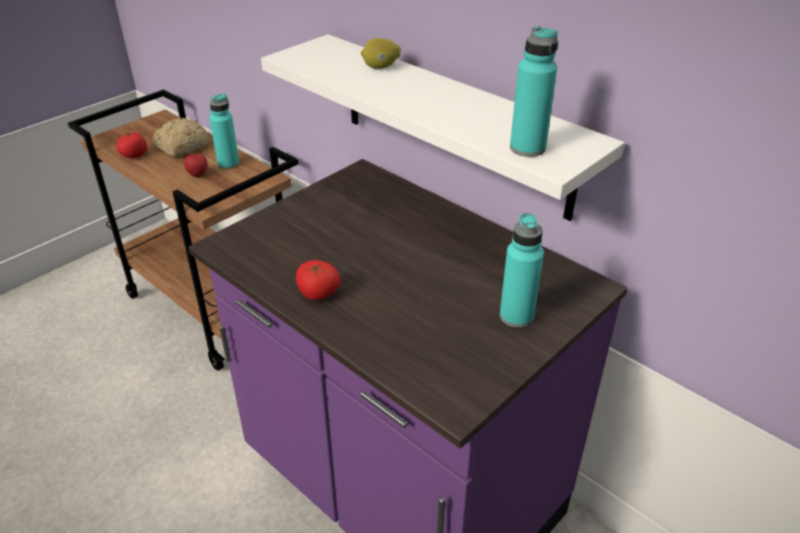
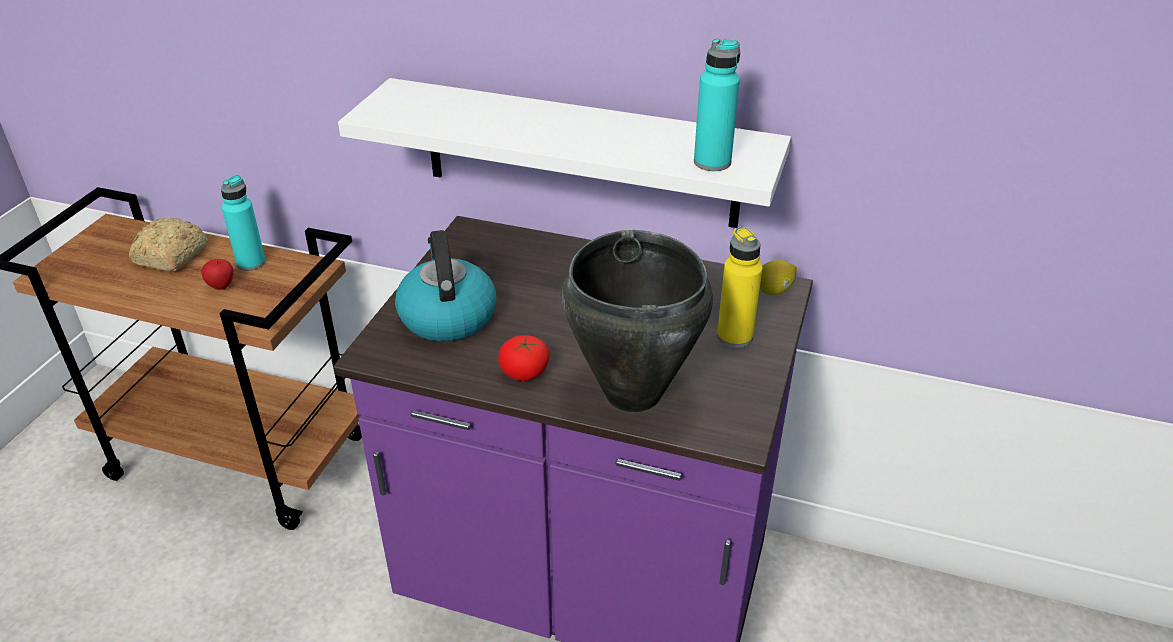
camera: 25 degrees left, 0 degrees up
(134, 155) = (111, 283): tomato -> none
(295, 232) = (447, 316): none -> kettle
(380, 67) = (488, 106): lemon -> lemon (774, 290)
(390, 337) = (632, 394): none -> black cooking pot
(516, 316) = (735, 336): turquoise bottle -> yellow bottle

